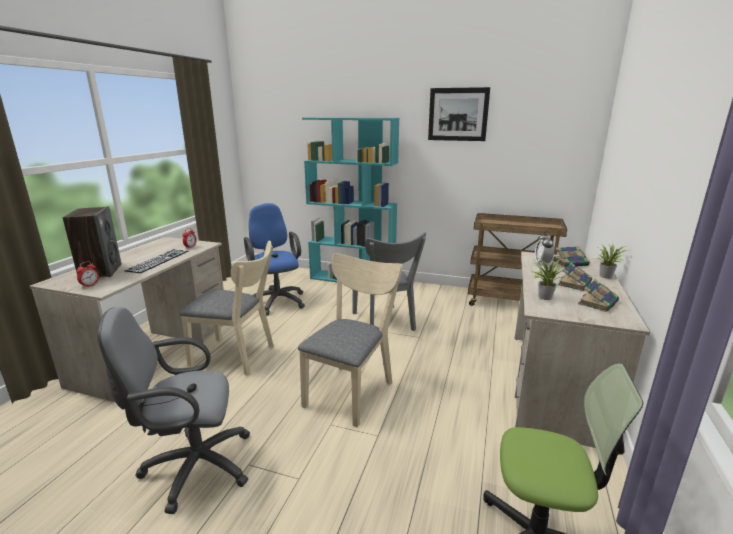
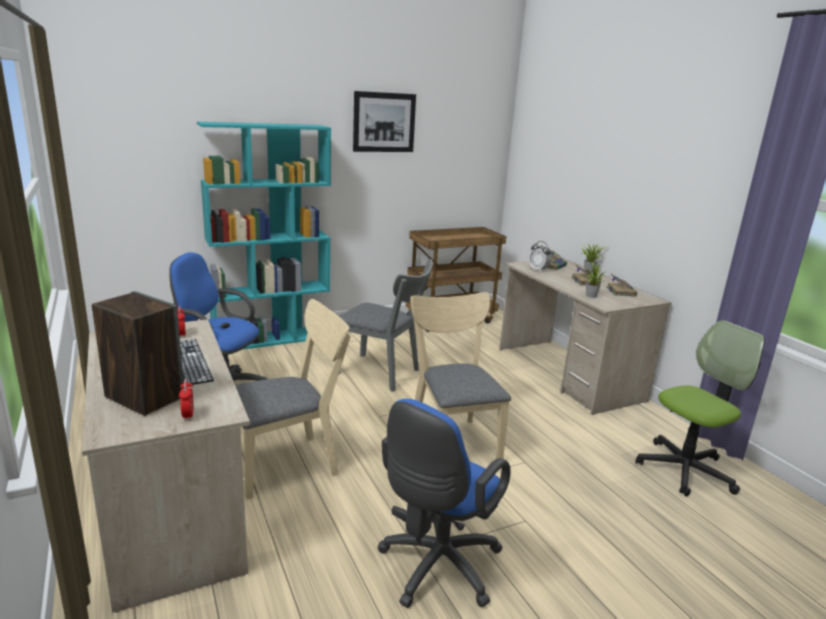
camera: 45 degrees left, 0 degrees up
(192, 467) = (435, 568): grey office chair -> blue office chair

